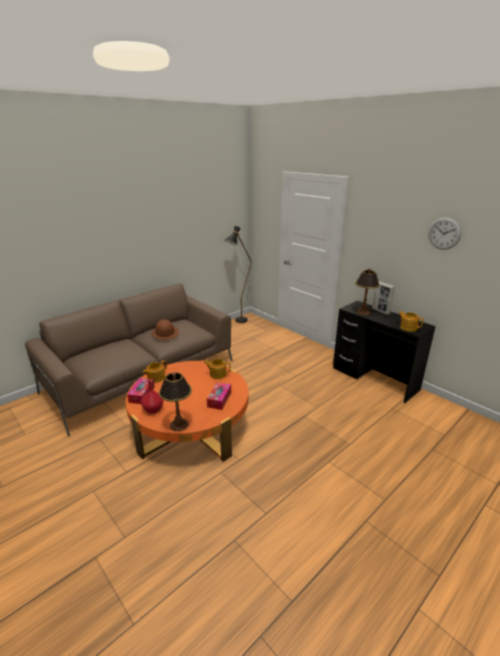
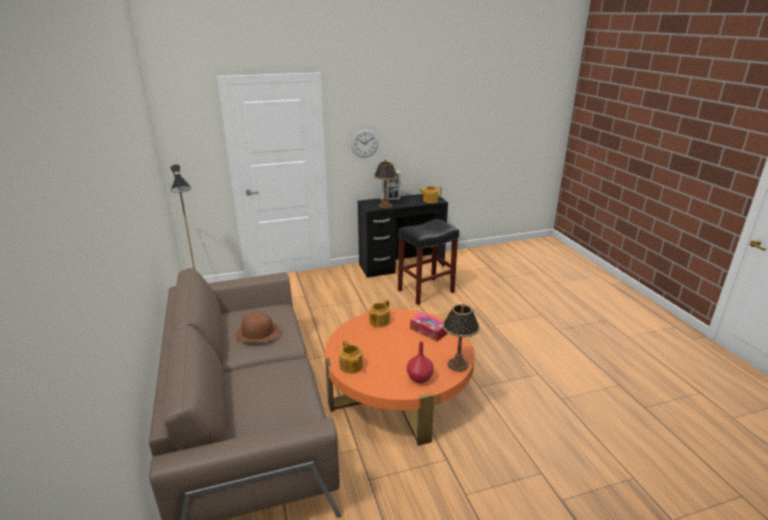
camera: 65 degrees left, 0 degrees up
(142, 394) = (381, 383): tissue box -> none
(344, 404) = (425, 291): none -> black stool
(444, 233) = (426, 111): wall clock -> wall clock (364, 143)

